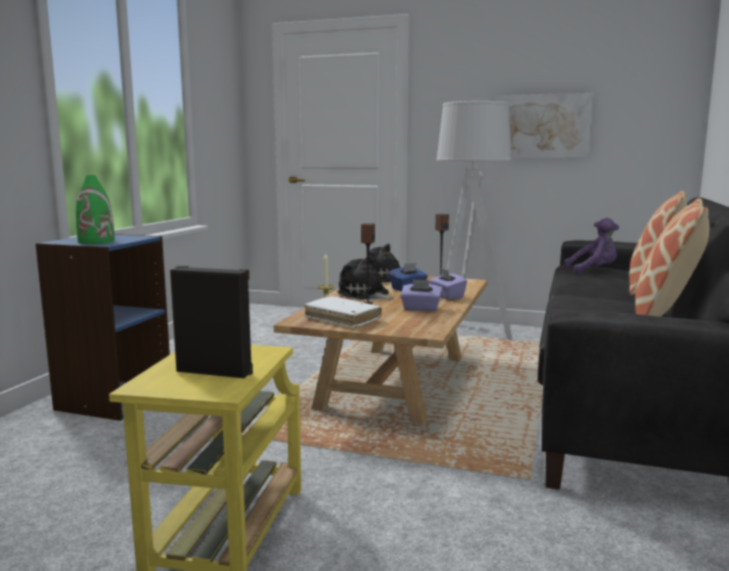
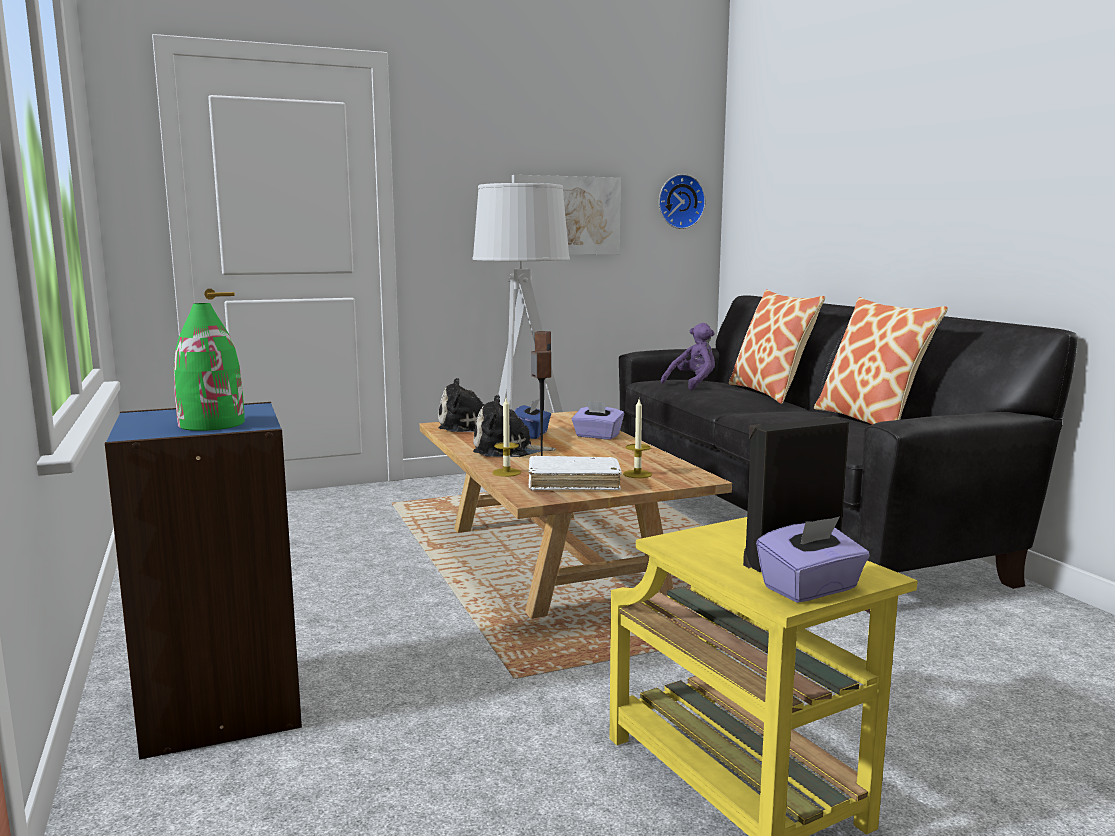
camera: 40 degrees left, 0 degrees up
(396, 322) = (637, 474): none -> candle
(421, 308) = (614, 454): purple tissue box -> purple tissue box (811, 589)
(658, 111) = (680, 201): none -> wall clock

